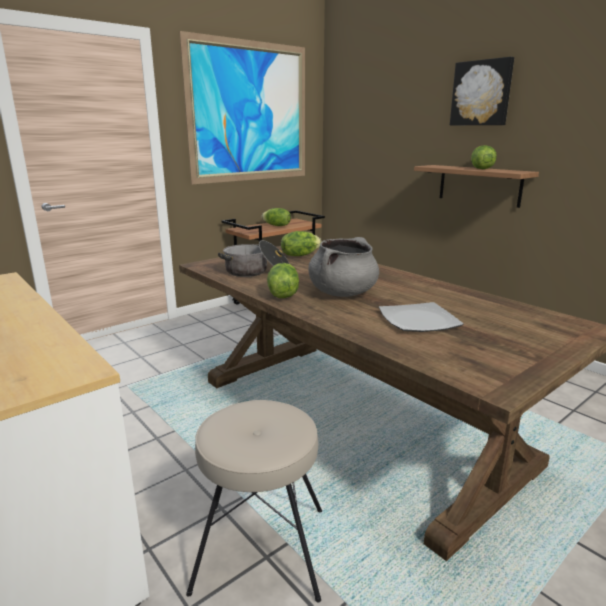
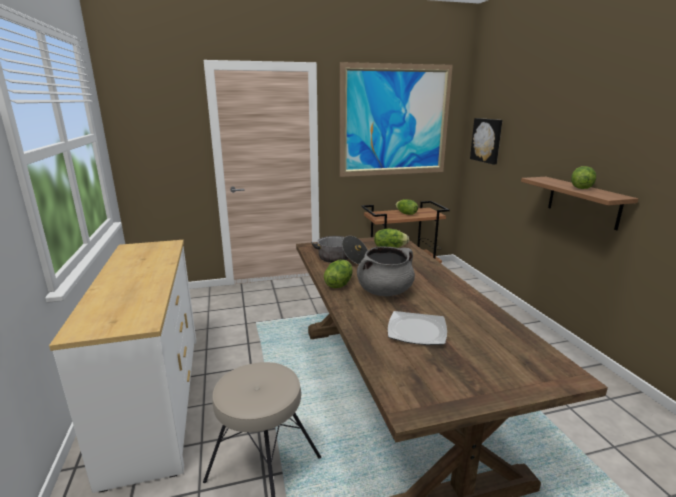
camera: 25 degrees right, 0 degrees up
(481, 93) = (593, 115): picture -> picture (487, 140)

